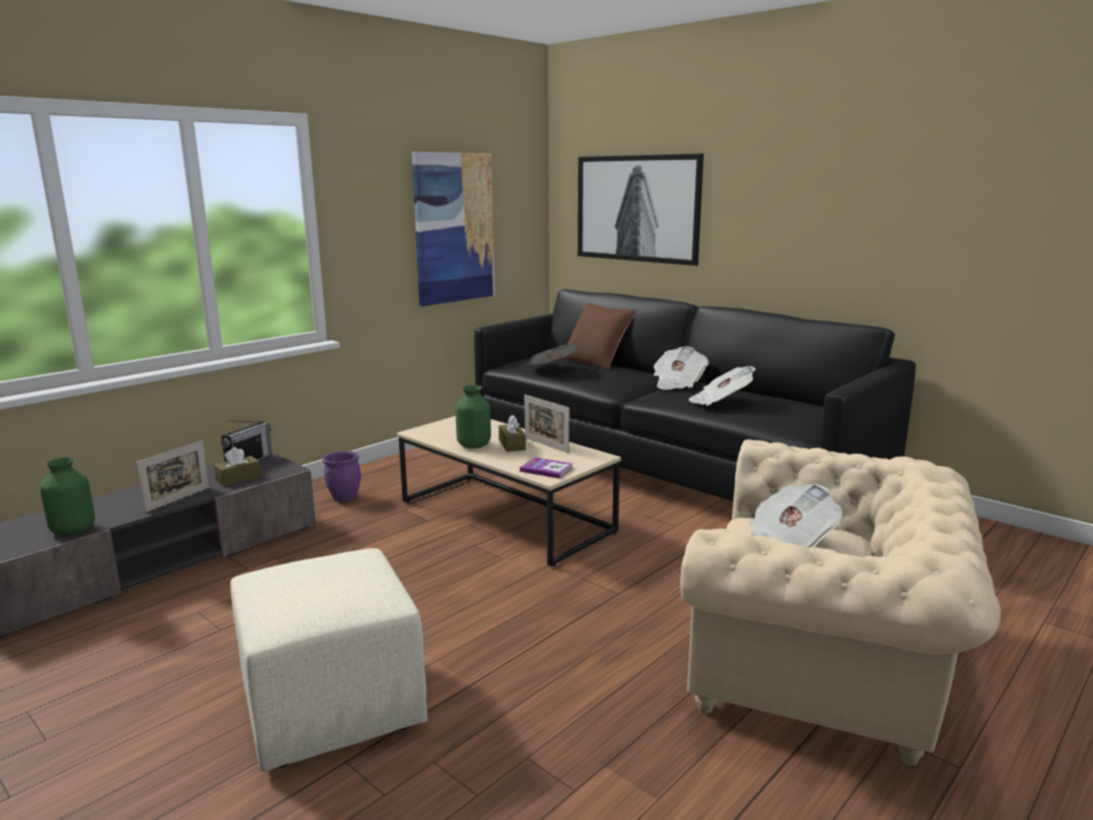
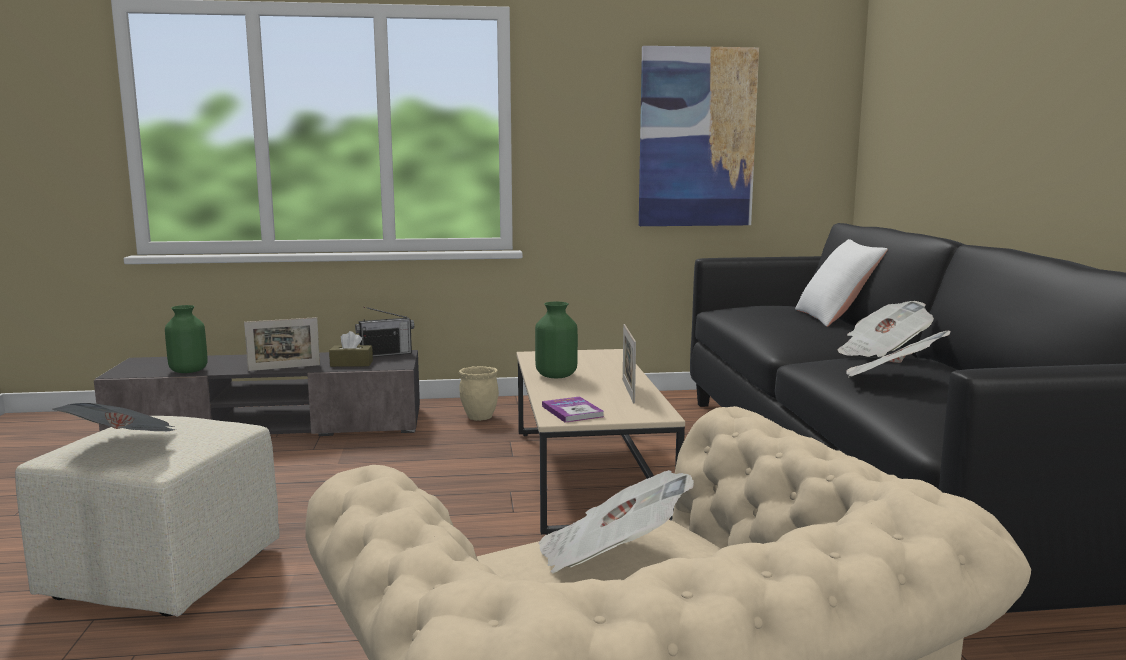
camera: 40 degrees right, 5 degrees down
(345, 498) = (480, 417): purple planter -> beige planter
(512, 445) = (593, 383): brown tissue box -> none
(552, 369) = (755, 315): newspaper -> newspaper (125, 447)
(596, 361) = (836, 317): brown pillow -> white pillow
(636, 208) = (939, 109): picture -> none

